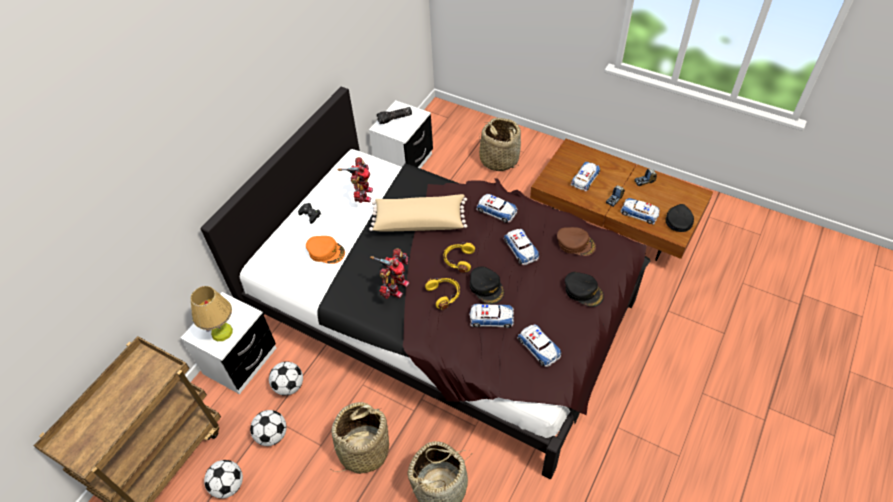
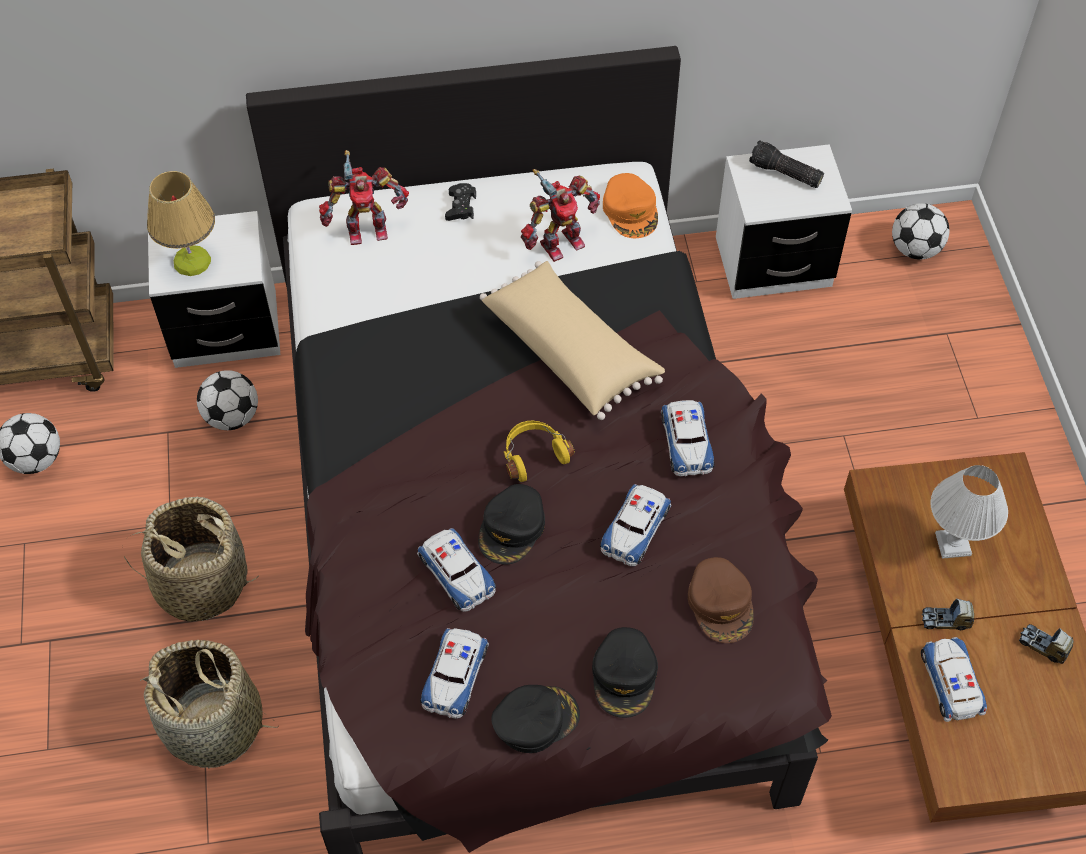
camera: 50 degrees right, 5 degrees up
(272, 435) = (143, 454): football -> football (915, 249)
(326, 252) = (408, 275): orange cap -> orange cap (631, 210)
(395, 287) = (414, 407): toy robot -> toy robot (366, 228)
(444, 294) = (449, 479): yellow headphones -> none
(499, 159) = (921, 391): basket -> none
(585, 178) = (952, 543): toy car -> white table lamp
(678, 220) = (998, 760): black cap -> black cap (535, 719)

